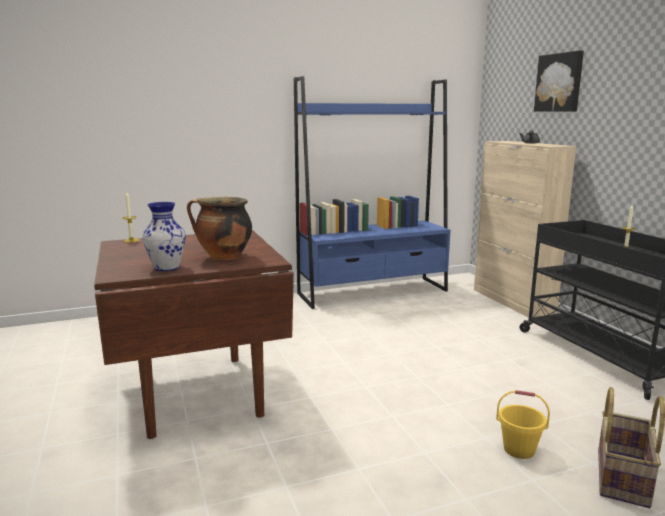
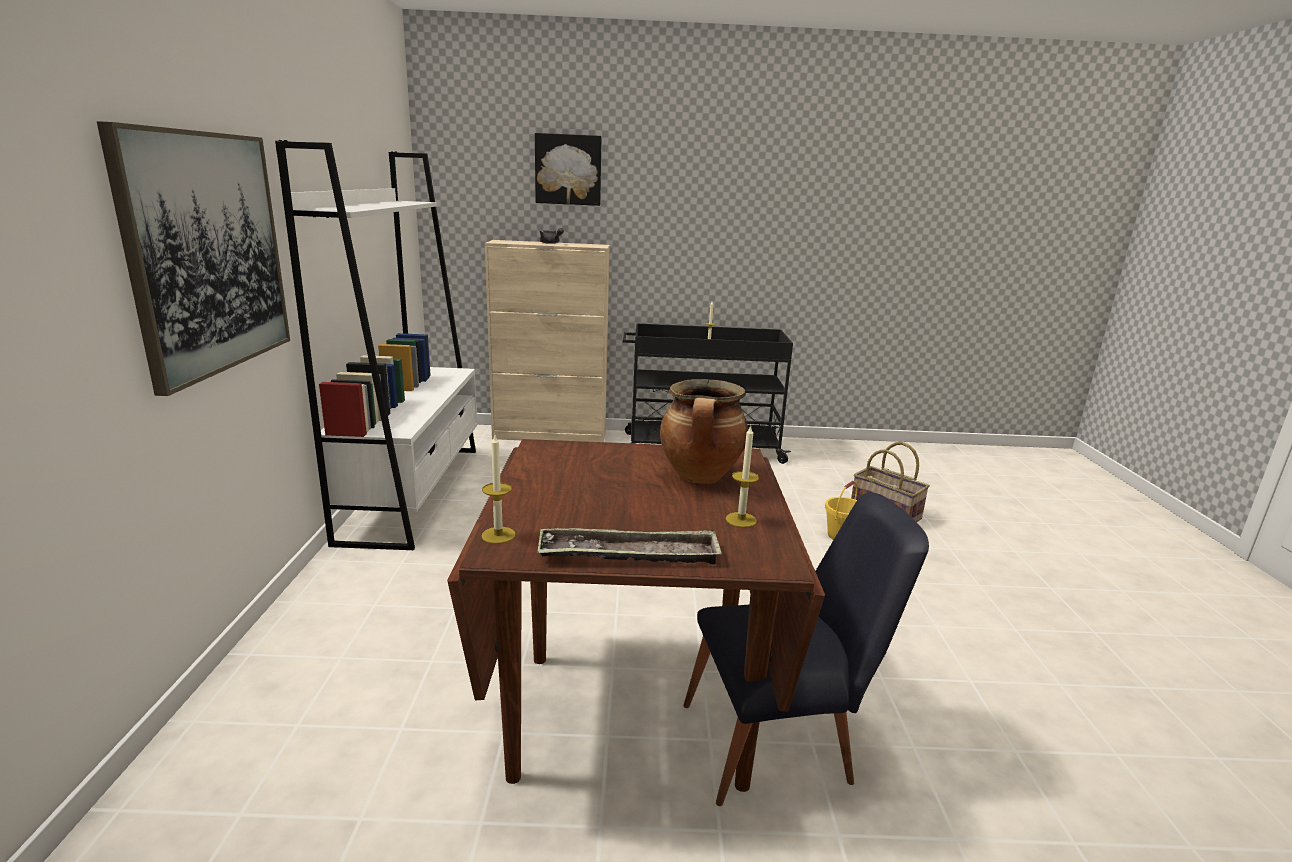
camera: 70 degrees left, 5 degrees up
(117, 256) = (629, 555): none -> tray
(166, 268) = (741, 520): vase -> candle
(191, 446) = (783, 744): none -> black chair
(231, 128) = (207, 253): none -> picture
(373, 292) = (414, 491): blue bookcase -> white bookcase

